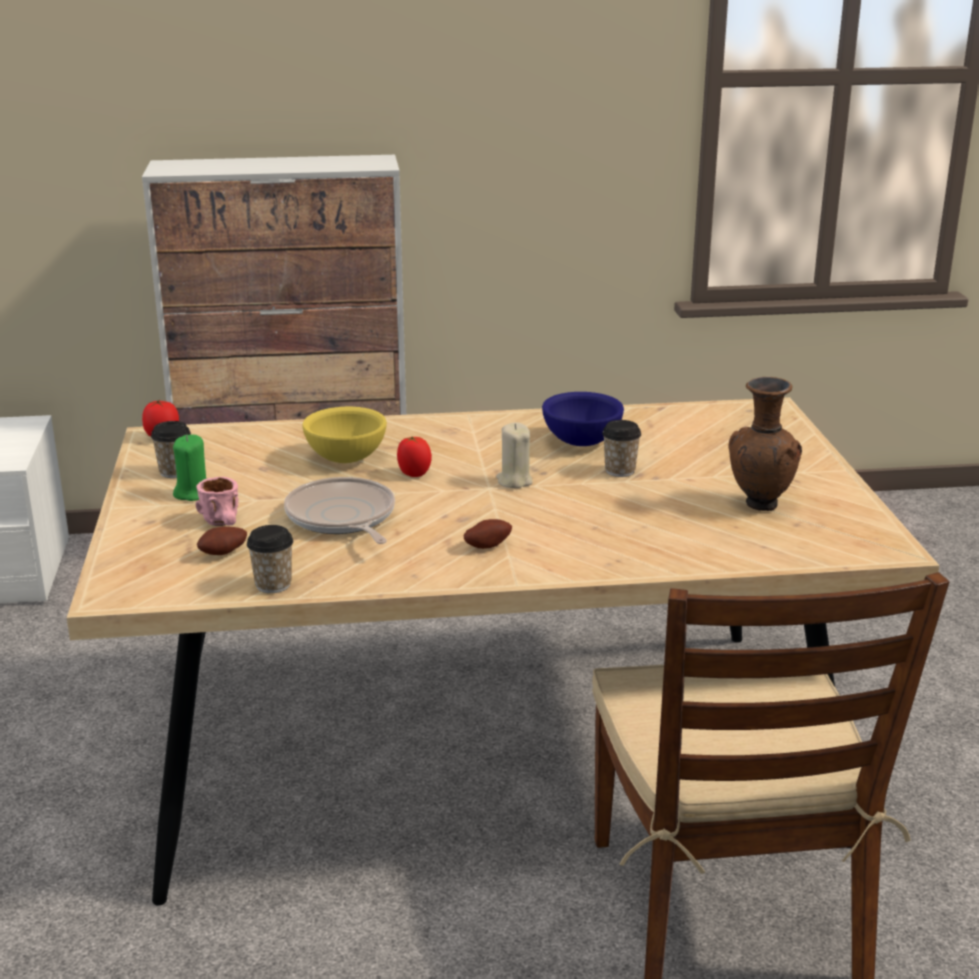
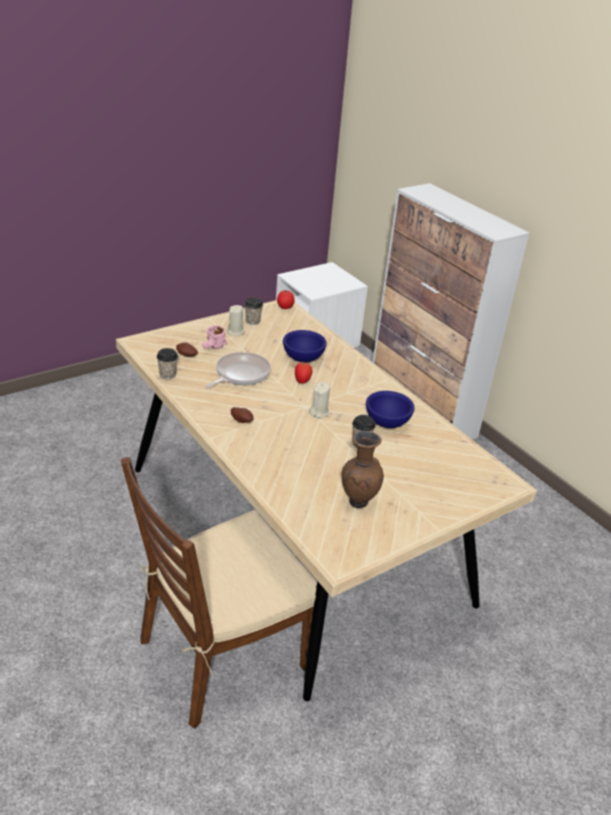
camera: 60 degrees right, 10 degrees up
(192, 493) = (236, 332): green candle -> beige candle
(345, 459) = (302, 358): yellow bowl -> blue bowl

